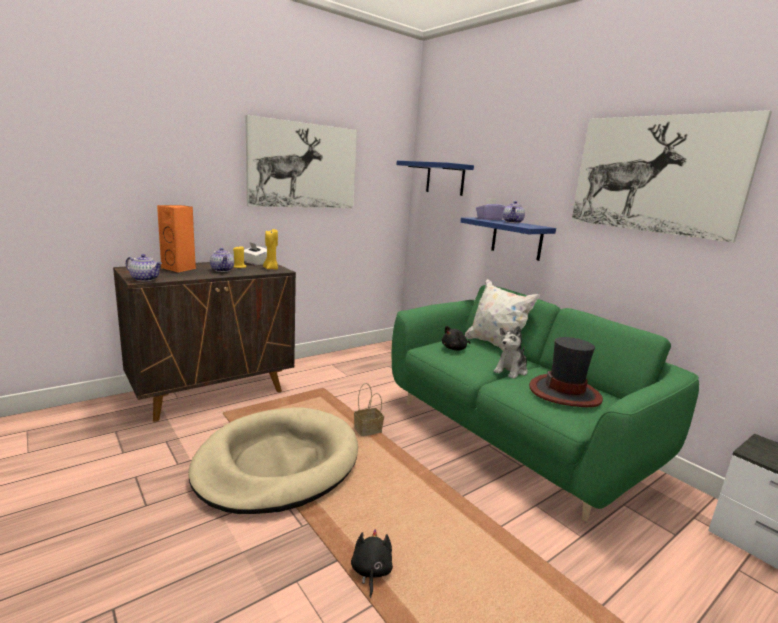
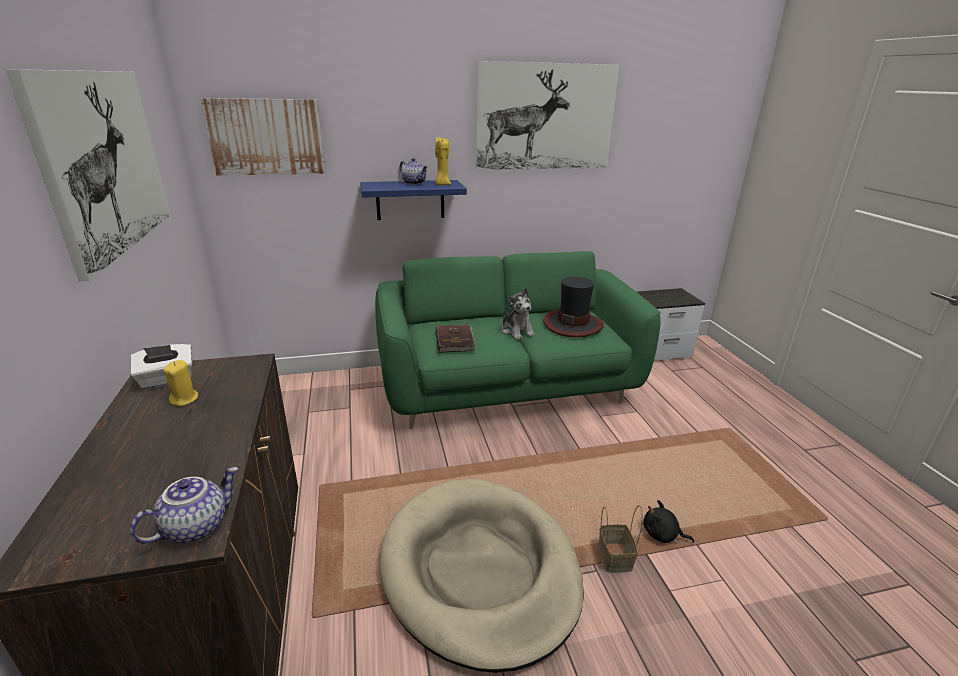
camera: 65 degrees left, 10 degrees up
(180, 269) = (130, 473): orange speaker -> none
(223, 270) = (198, 419): teapot -> none
(271, 268) = (231, 370): yellow candle -> yellow candle (442, 185)
(368, 430) = (447, 473): basket -> basket (613, 557)
(445, 179) = (267, 137): blue shelf -> picture
(455, 349) = (455, 340): black plush toy -> brown book
(489, 219) = (383, 184): purple tissue box -> none
(495, 346) = (458, 319): white pillow -> none

